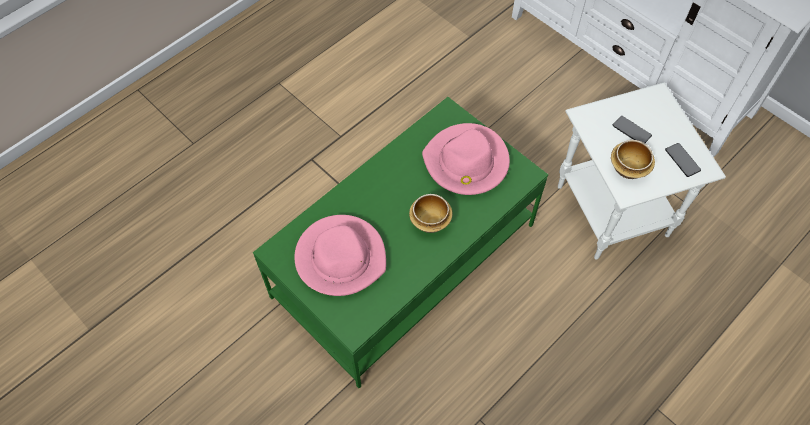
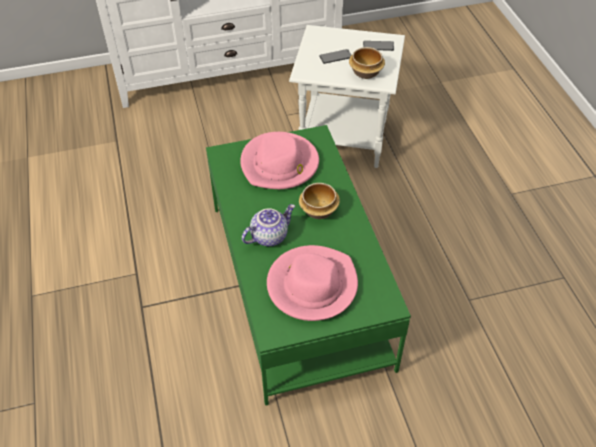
camera: 60 degrees left, 10 degrees down
(375, 197) = (269, 236): none -> teapot

